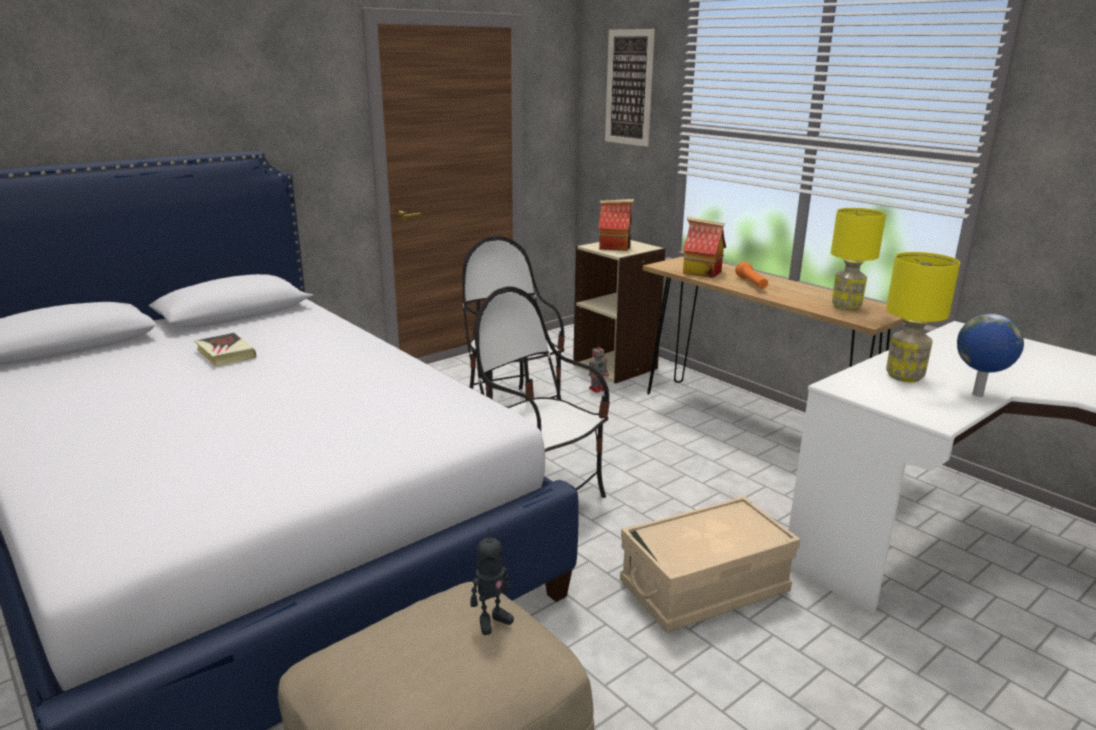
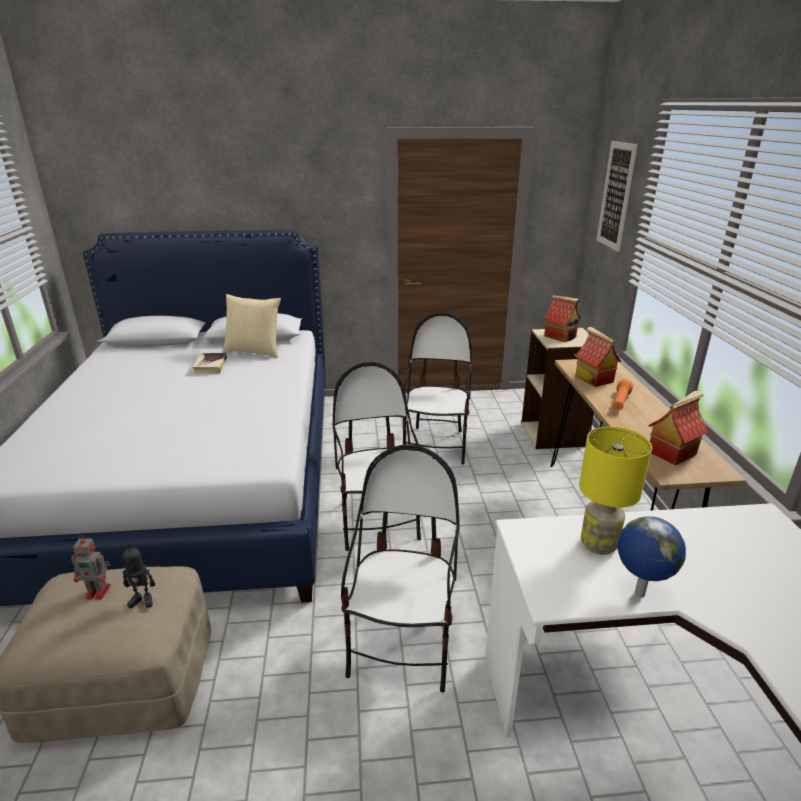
camera: 35 degrees right, 5 degrees up
(263, 327) = (254, 351): none -> pillow
(597, 389) = (516, 449): toy robot -> toy robot (99, 591)
(704, 588) = (403, 644): beige storage box -> chair
(845, 307) = (671, 452): yellow table lamp -> toy house

